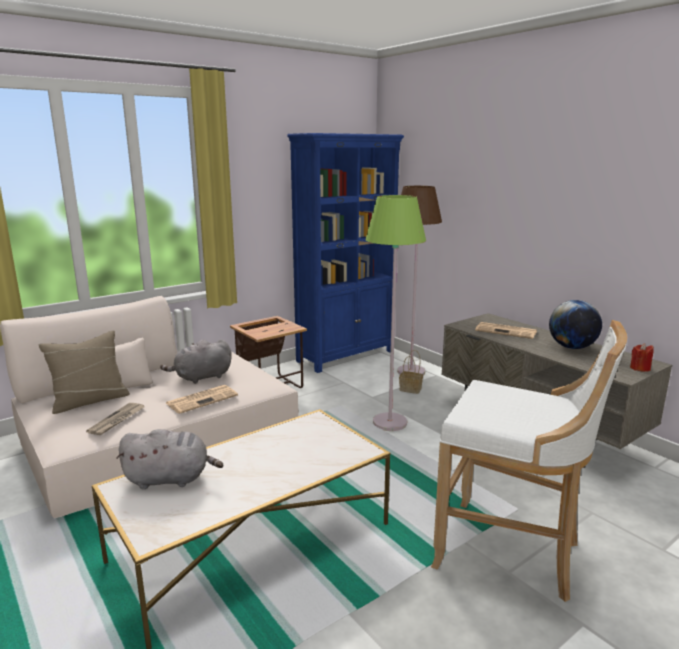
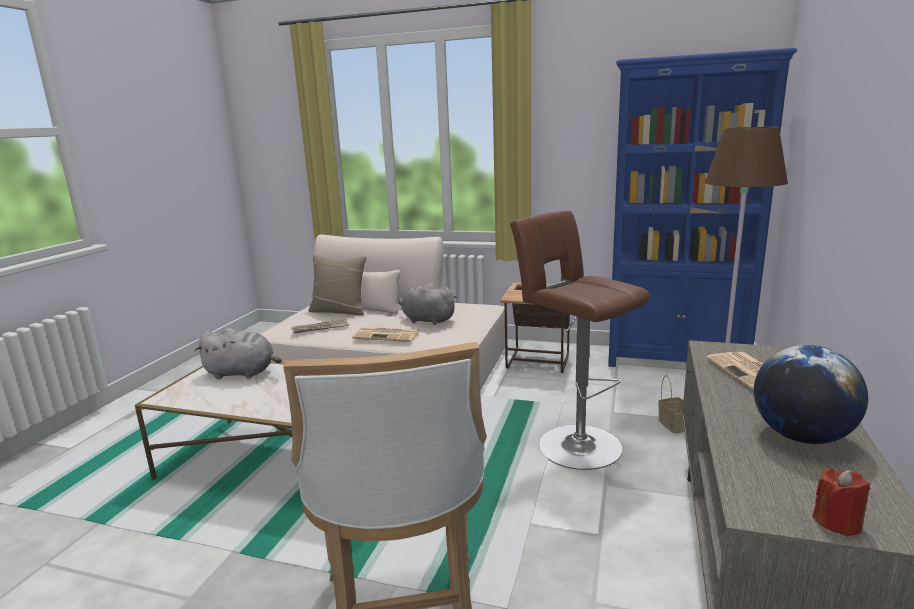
camera: 55 degrees right, 0 degrees up
(171, 479) = (243, 373): grey plush toy -> grey plush toy turned 45 degrees counterclockwise
(389, 422) = (574, 443): green floor lamp -> brown stool

